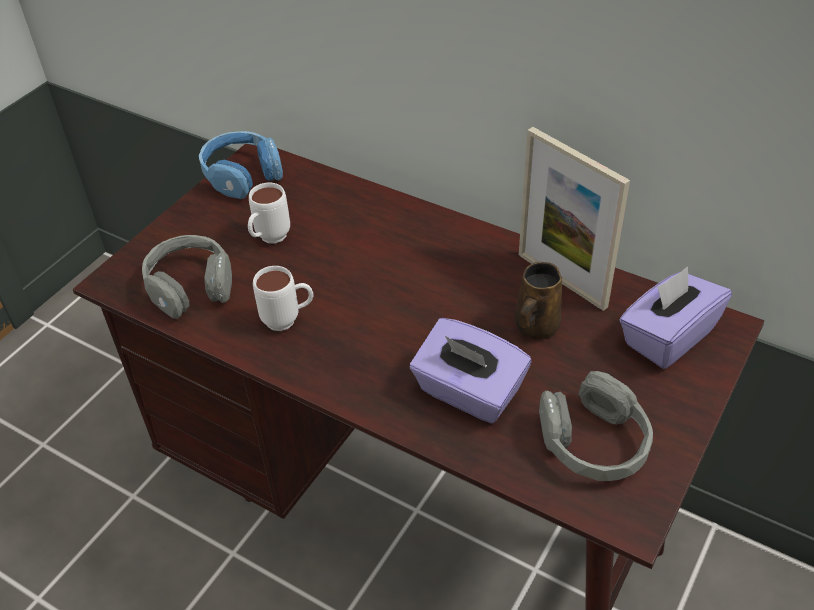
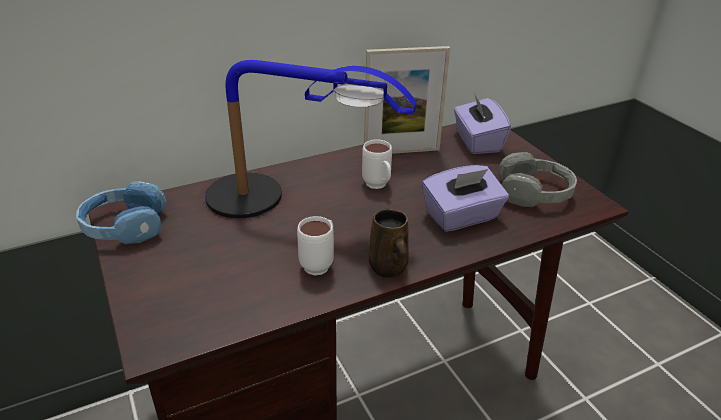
camera: 60 degrees left, 10 degrees down
(190, 286) = (221, 300): grey headphones -> none
(269, 240) = (221, 241): white mug -> white mug (378, 187)
(363, 245) = (283, 203): none -> table lamp
(535, 327) = (430, 174): brown mug -> brown mug (389, 268)

